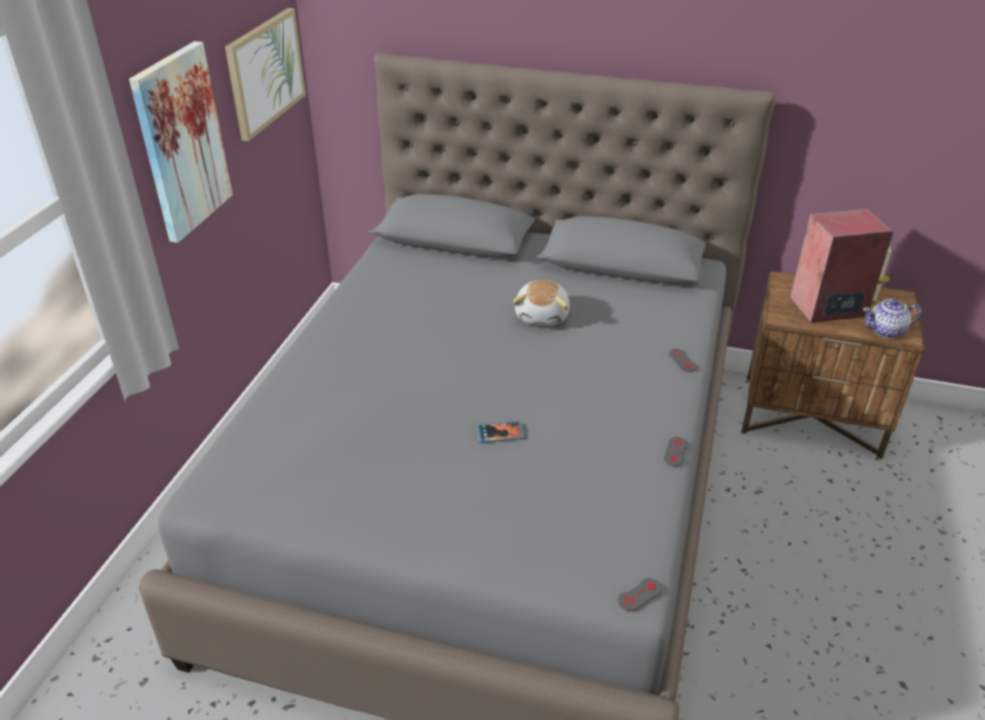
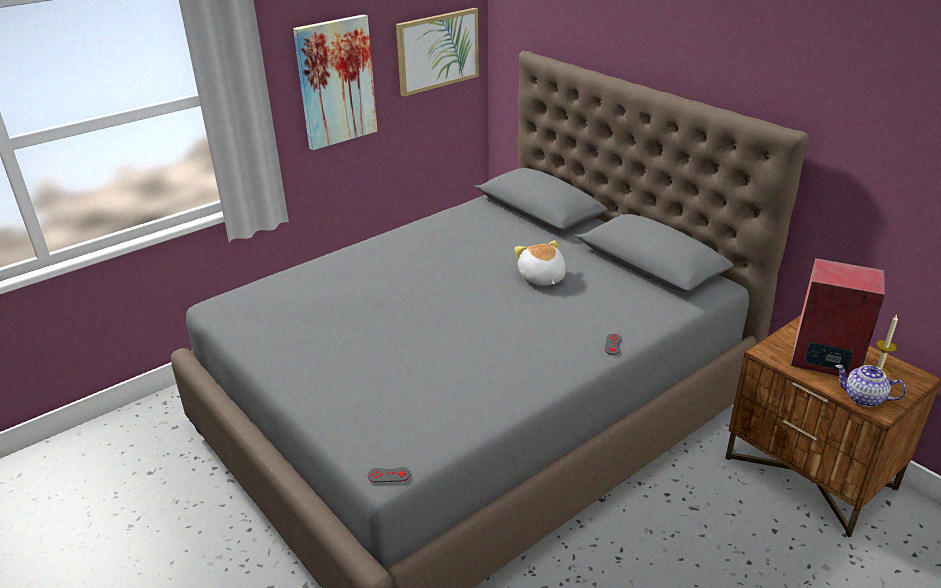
camera: 35 degrees right, 5 degrees down
(500, 433) = (419, 340): phone -> none
(543, 315) = (541, 278): plush toy -> plush toy turned 120 degrees clockwise
(675, 451) = (528, 401): grey game controller -> none

